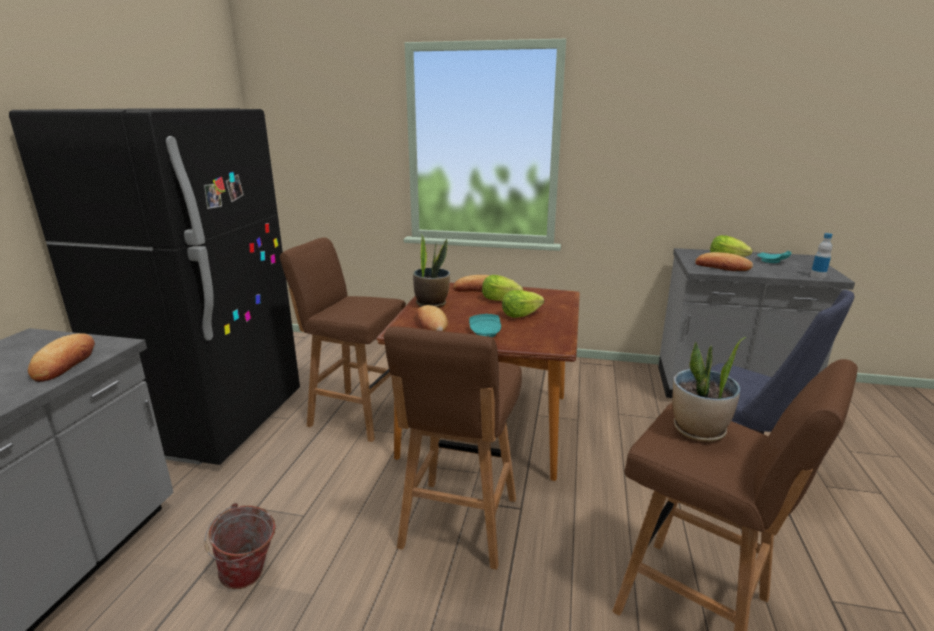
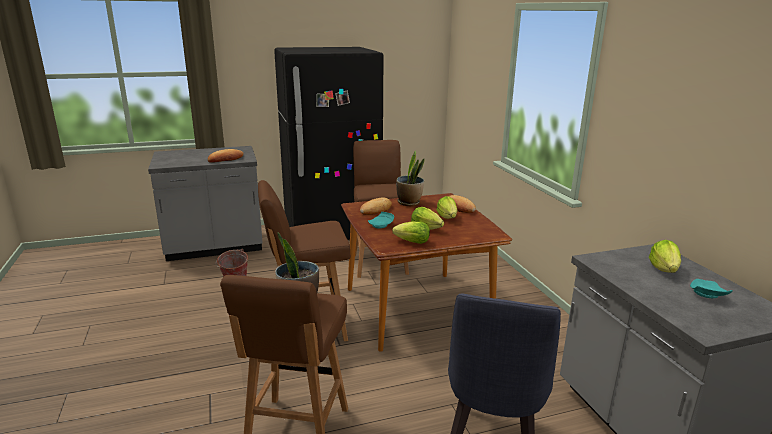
camera: 60 degrees right, 0 degrees up
(553, 329) = (412, 242): none -> lettuce
(722, 267) = (623, 269): bread -> none
(817, 276) = (686, 321): bottle -> none

